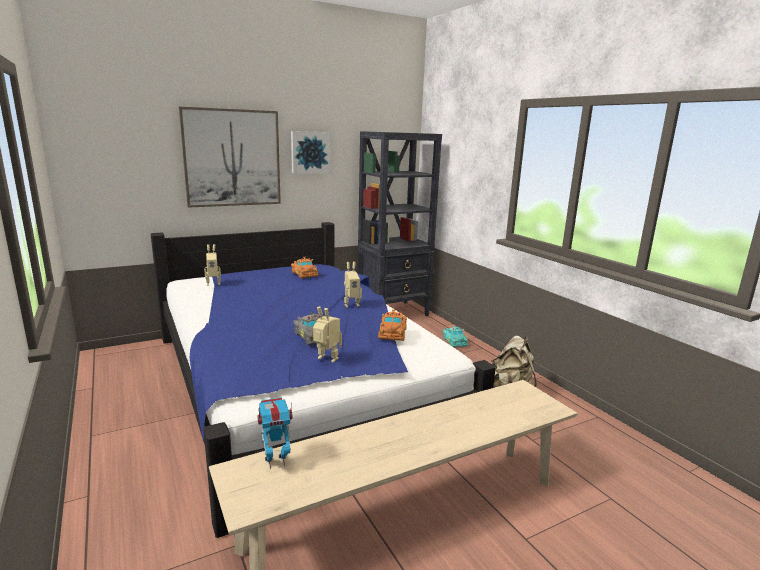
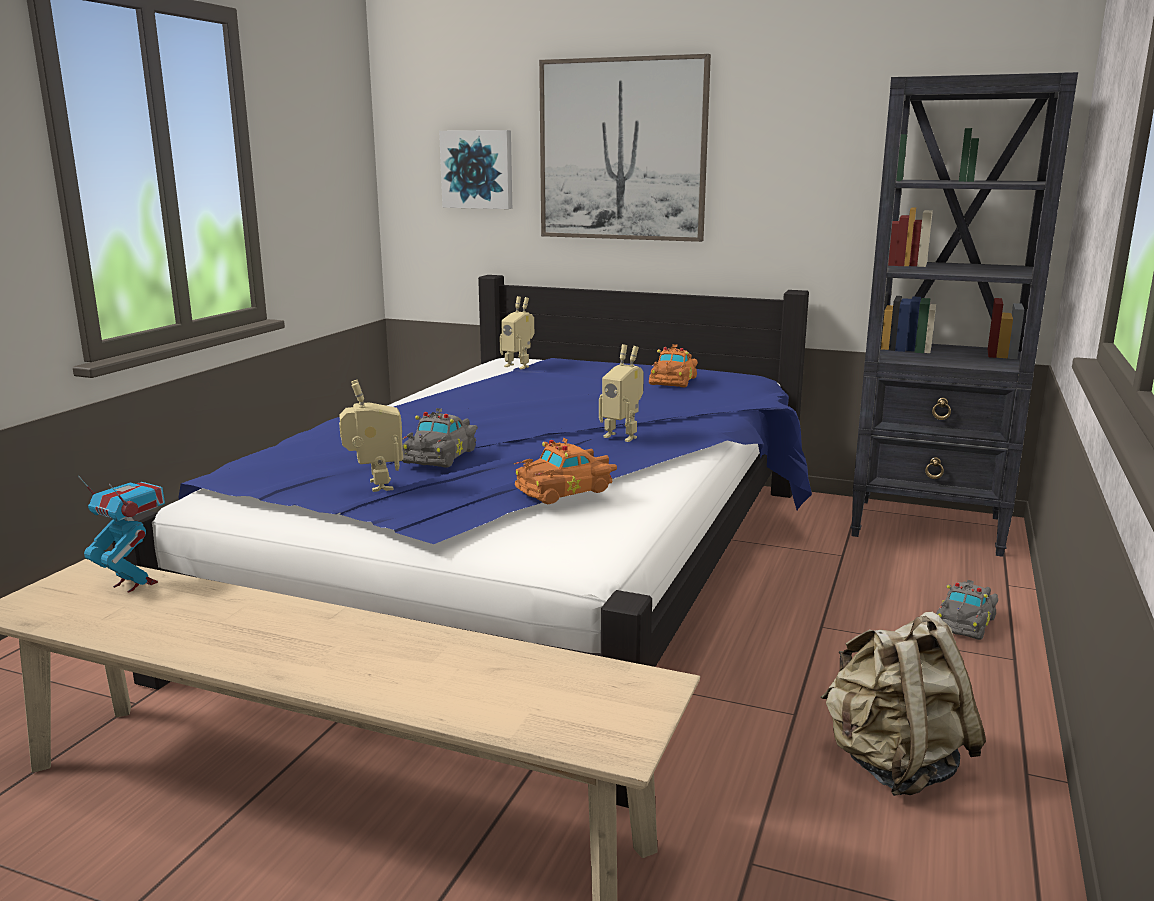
camera: 50 degrees right, 0 degrees up
(310, 152) = (777, 137): picture -> picture (478, 169)
(455, 341) = (966, 621): turquoise toy car -> grey toy car

